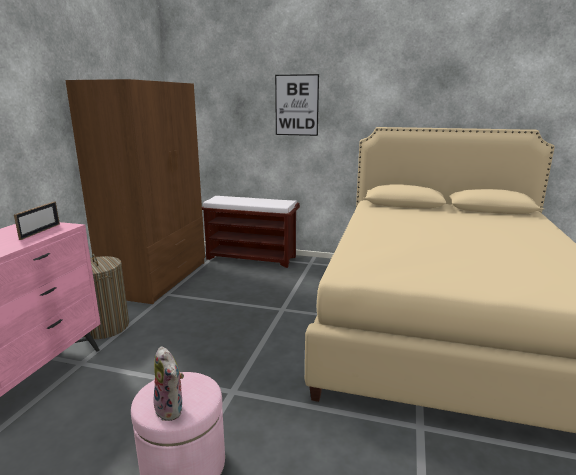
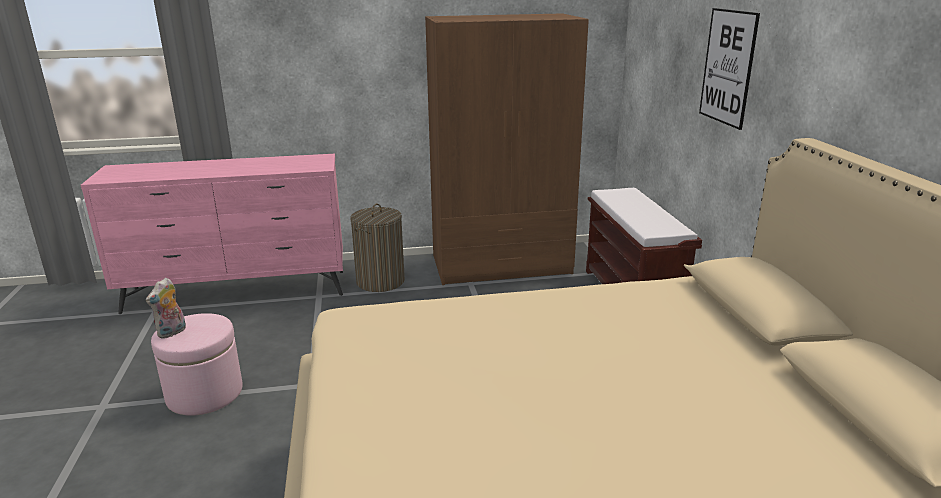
camera: 65 degrees right, 5 degrees up
(40, 231) = (302, 166): picture frame -> none

